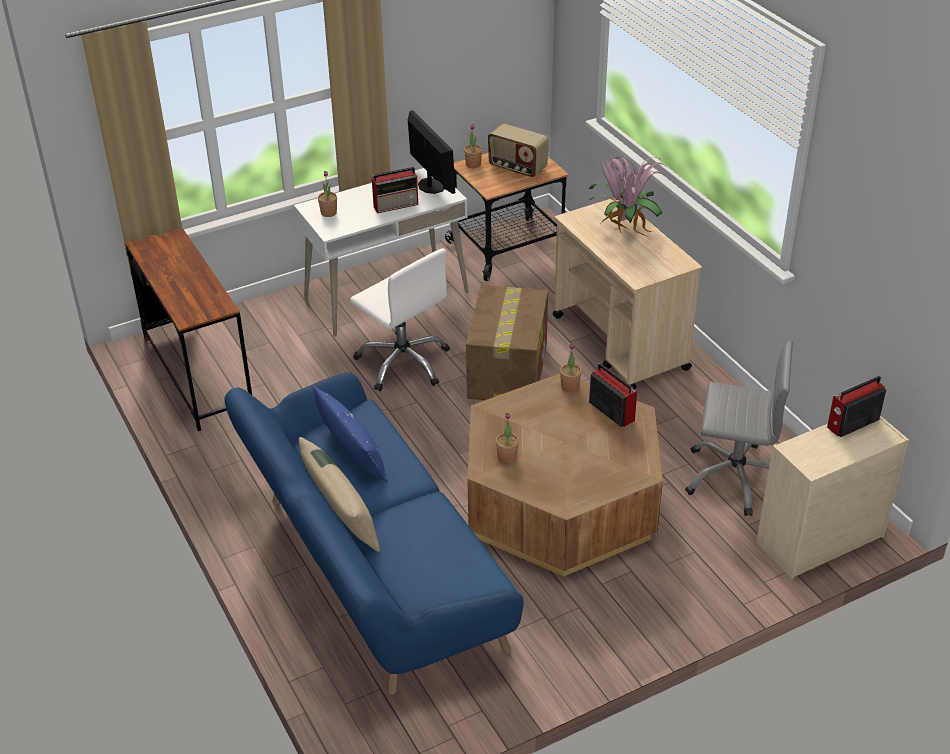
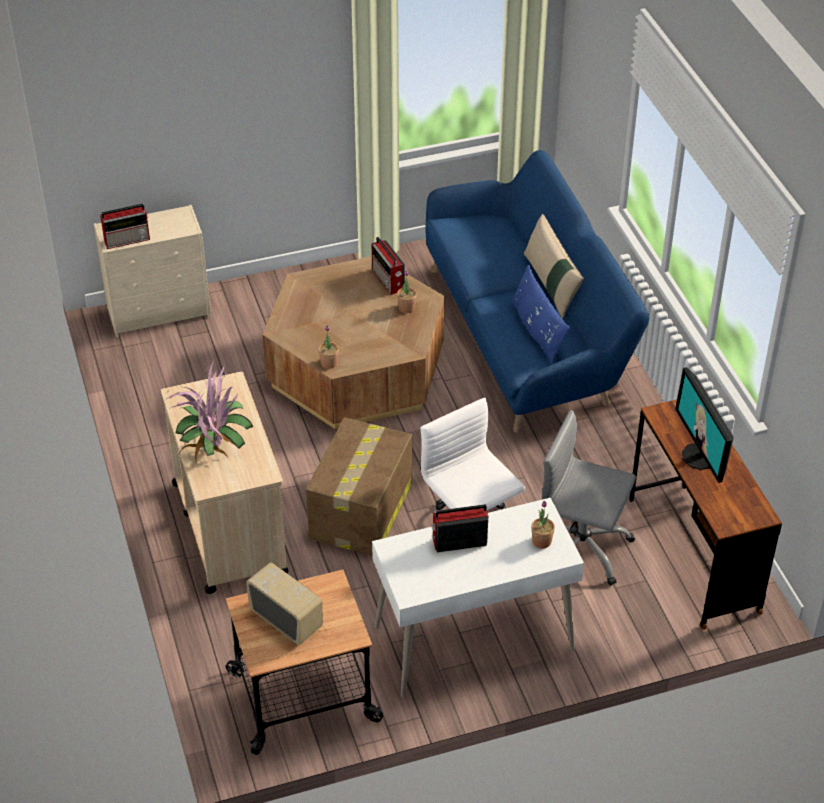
camera: 170 degrees left, 5 degrees up
(431, 186) = (410, 569): monitor -> monitor (699, 456)
(473, 164) = (342, 636): potted plant -> none
(611, 410) = (302, 336): radio -> radio (388, 280)
(735, 477) = (195, 370): grey office chair -> grey office chair (580, 549)

